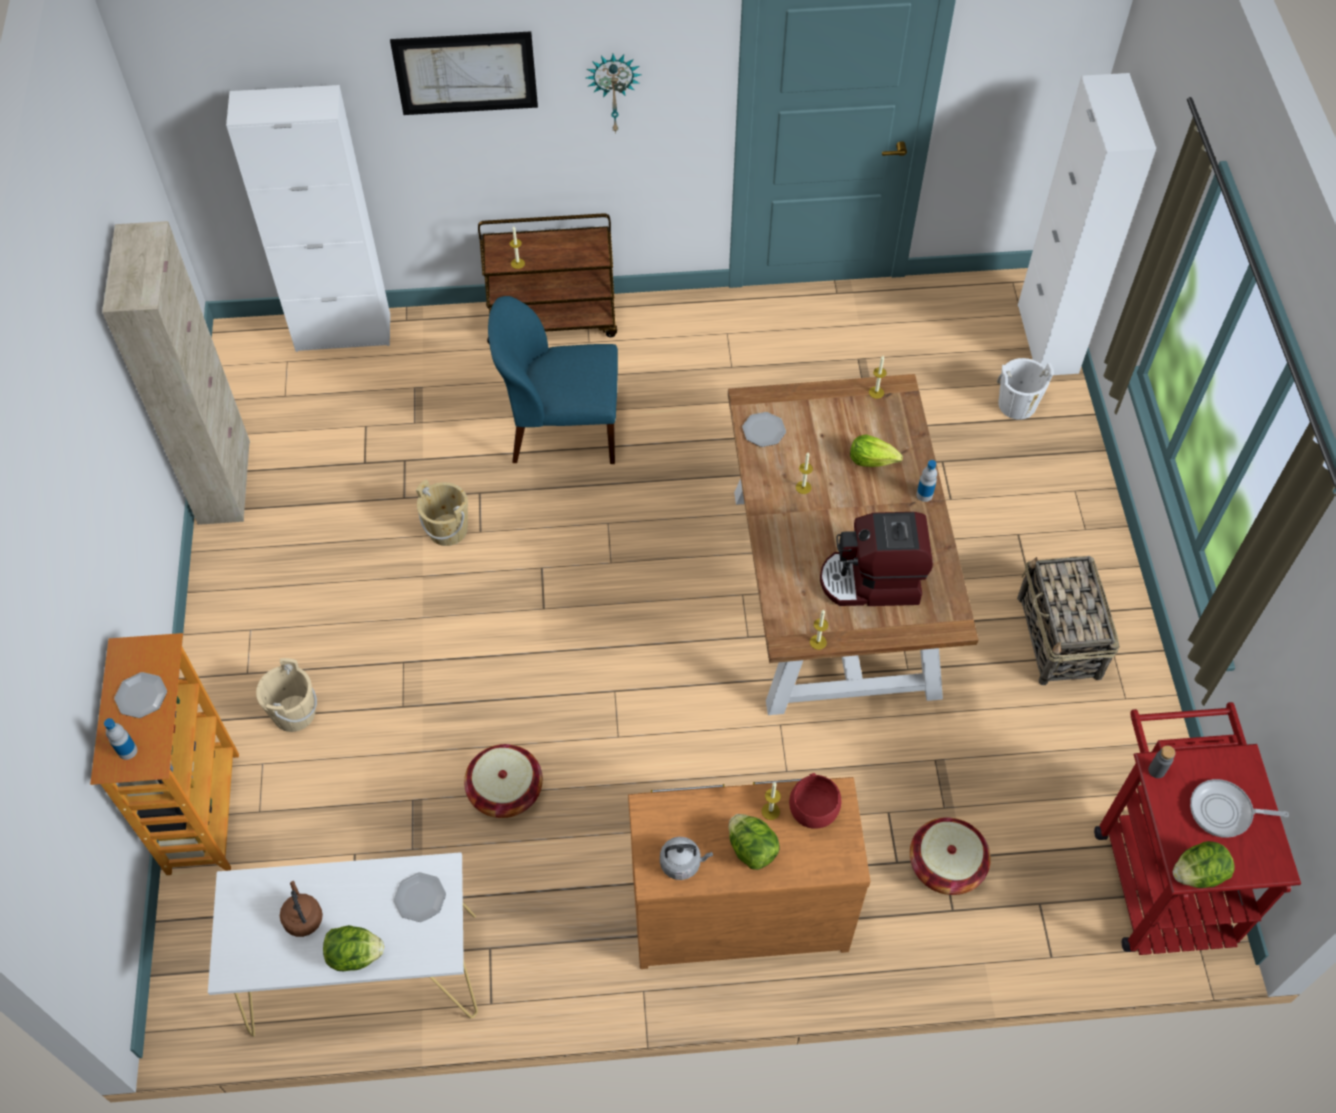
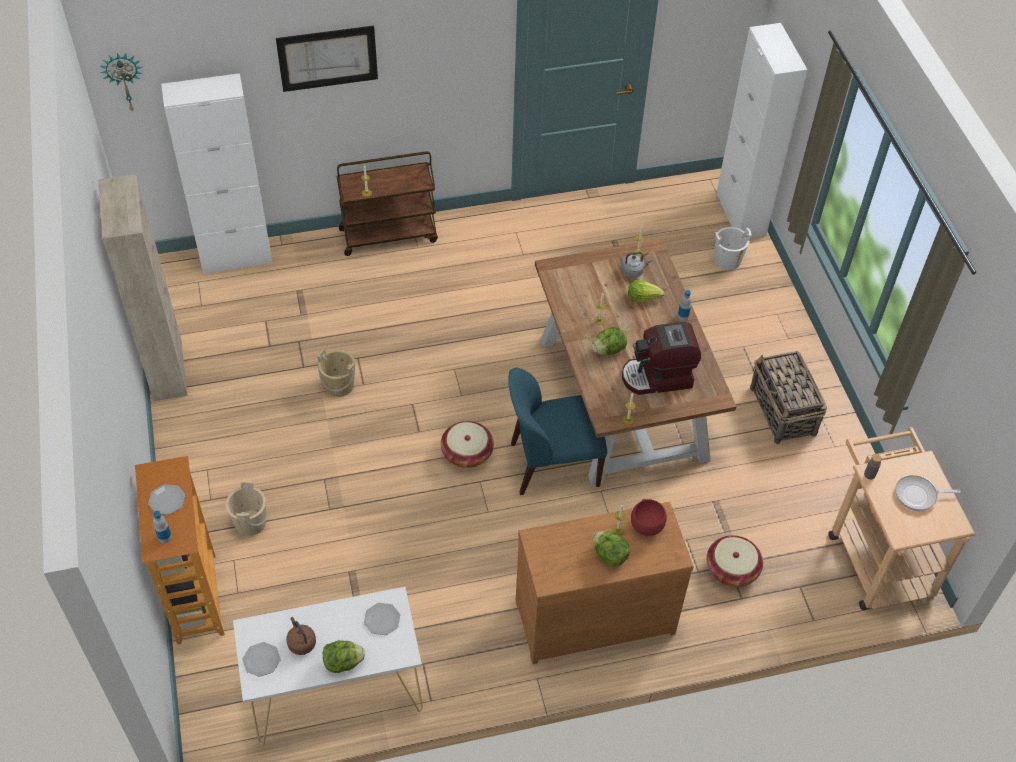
camera: 10 degrees left, 5 degrees down
(505, 790) = (414, 557): basket -> basket (467, 453)
(562, 431) = (410, 310): blue chair -> blue chair (552, 464)
(614, 91) = (430, 63): wall clock -> wall clock (124, 81)
(682, 863) = (564, 570): grey kettle -> grey kettle (633, 271)
(763, 431) = (565, 286): plate -> plate (261, 660)
(1159, 871) = (876, 555): red cart -> beige cart
(1198, 874) = (908, 536): lettuce -> lettuce (608, 350)

